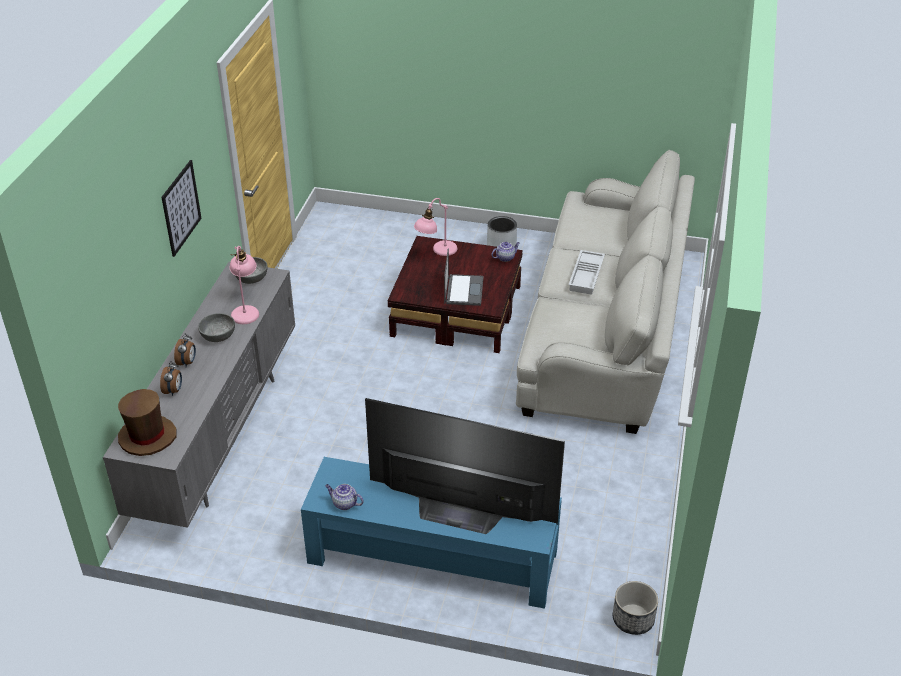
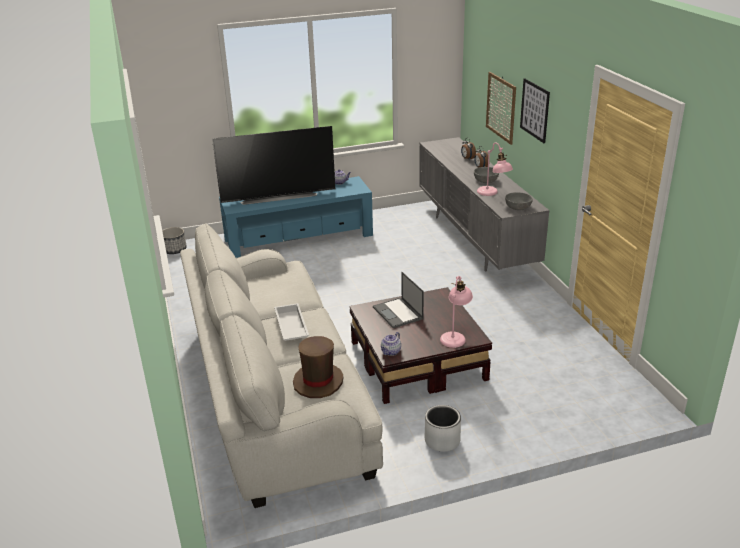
camera: 150 degrees right, 10 degrees down
(142, 286) = (501, 106): none -> picture
(147, 437) = (450, 145): brown hat -> brown hat (318, 382)

